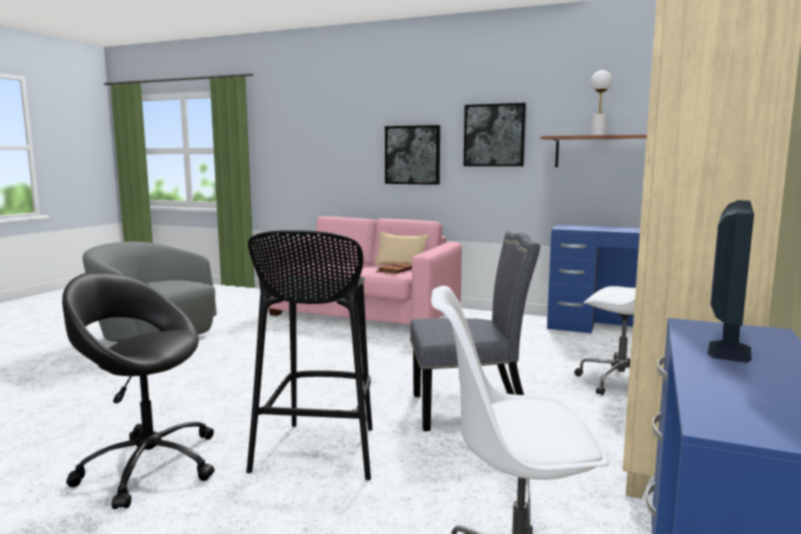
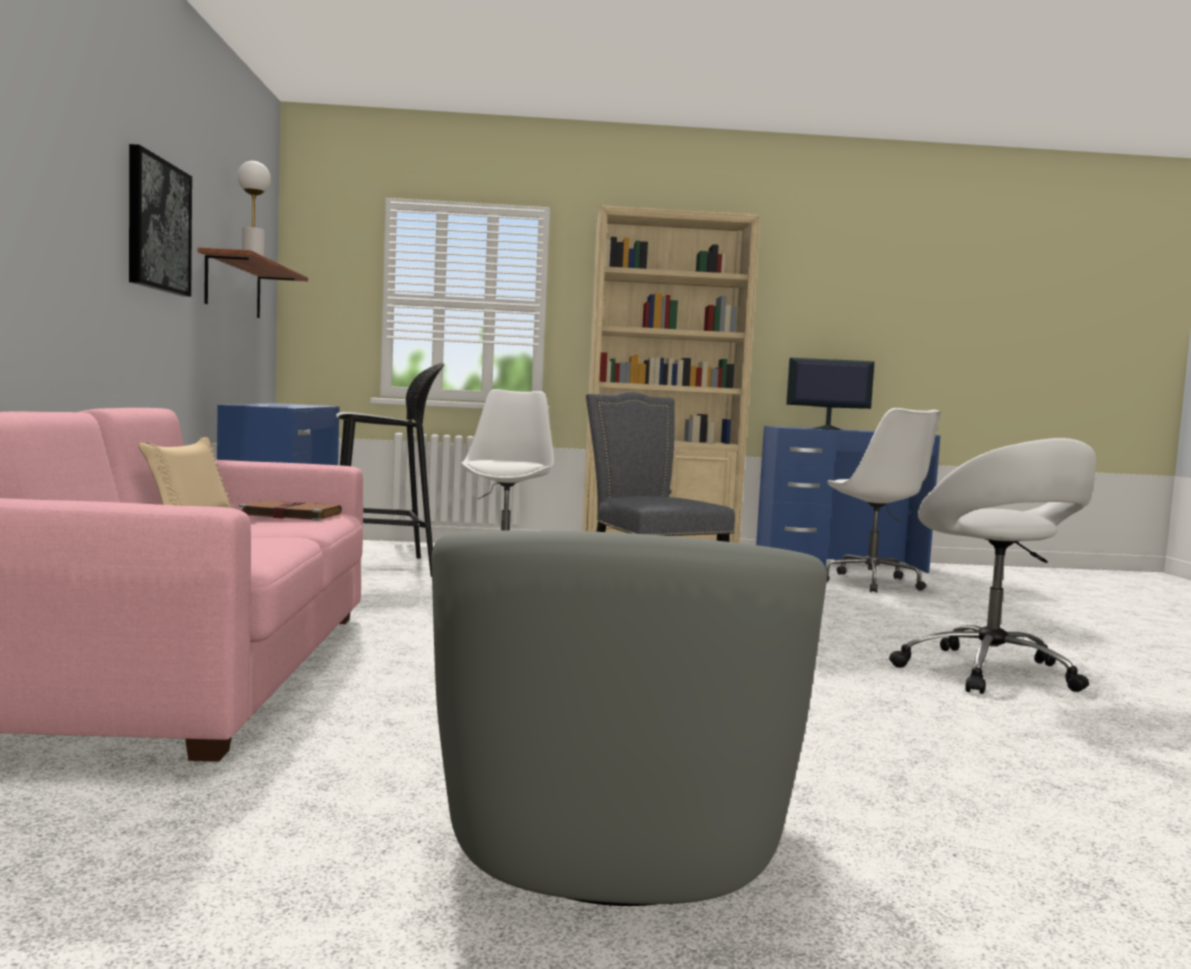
camera: 115 degrees left, 5 degrees down
(148, 467) = (990, 673): black office chair -> white office chair
(319, 452) = (829, 626): black stool -> black stool (384, 568)
(412, 155) = (62, 235): picture -> none

